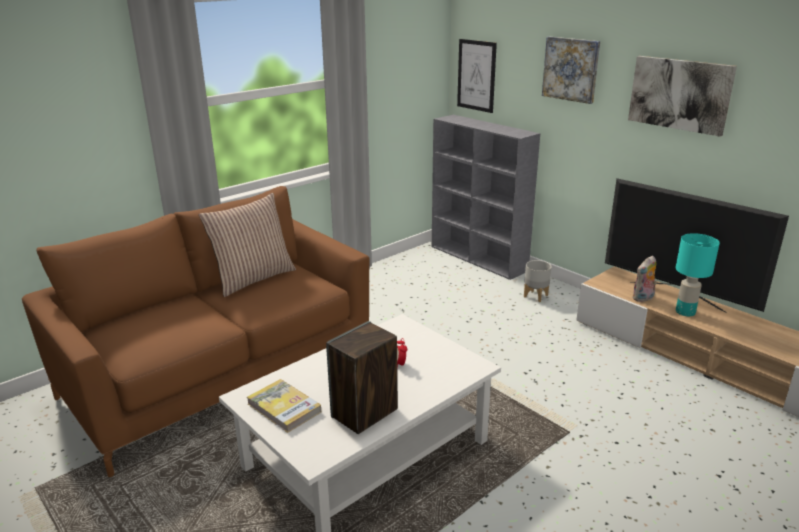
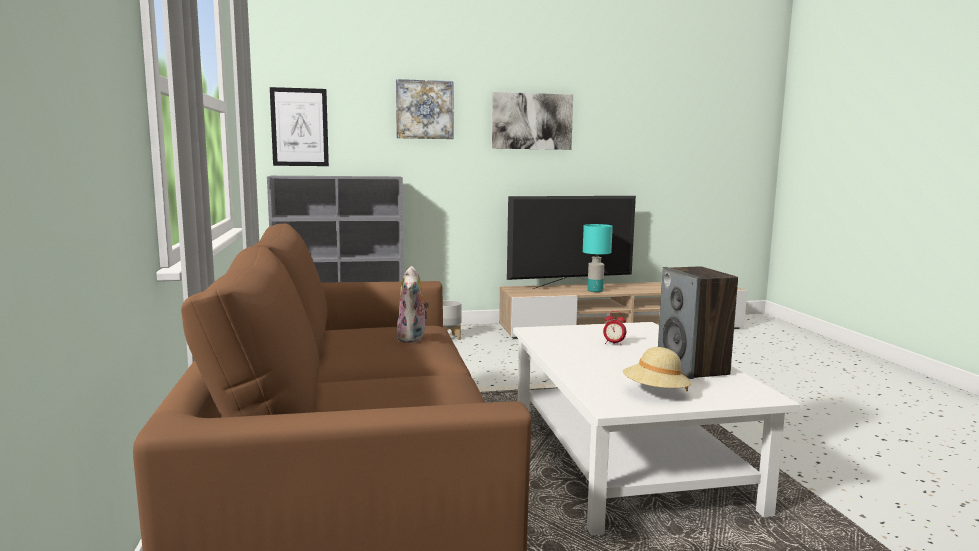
camera: 60 degrees left, 15 degrees down
(253, 278) = (341, 343): pillow -> none
(284, 408) = (655, 393): book -> beige hat
(643, 298) = (561, 292): plush toy -> plush toy (413, 338)

